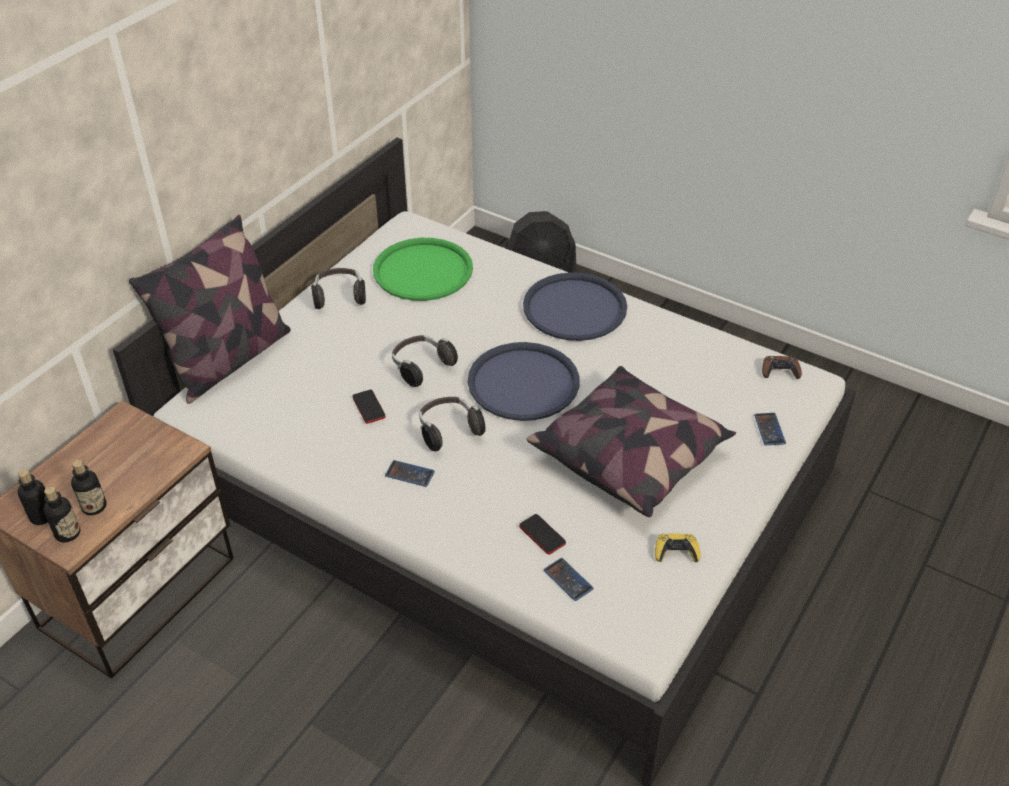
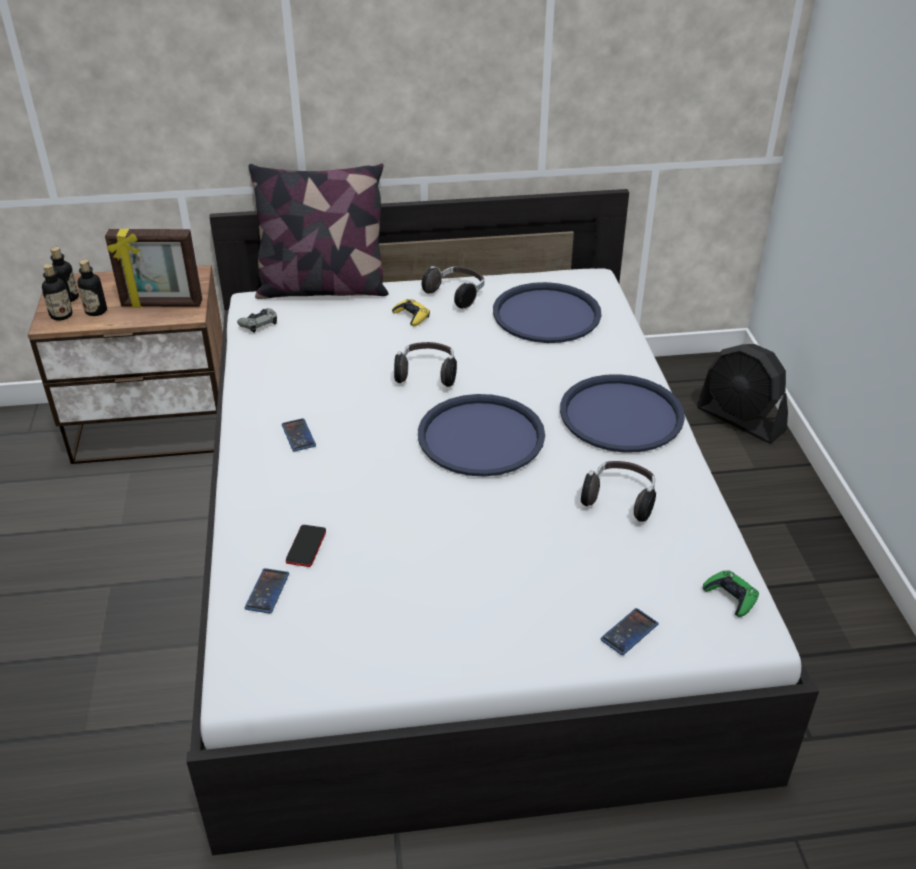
camera: 50 degrees right, 5 degrees down
(145, 460) = (162, 305): none -> picture frame
(231, 420) = (259, 323): none -> grey game controller
(368, 407) = (347, 374): phone -> none
(422, 271) = (546, 314): green tray -> blue tray
(448, 431) = (371, 428): headphones -> headphones (620, 500)
(630, 456) = (469, 550): pillow -> none
(676, 552) = (376, 648): yellow game controller -> yellow game controller (411, 316)
(780, 371) = (731, 597): brown game controller -> green game controller

